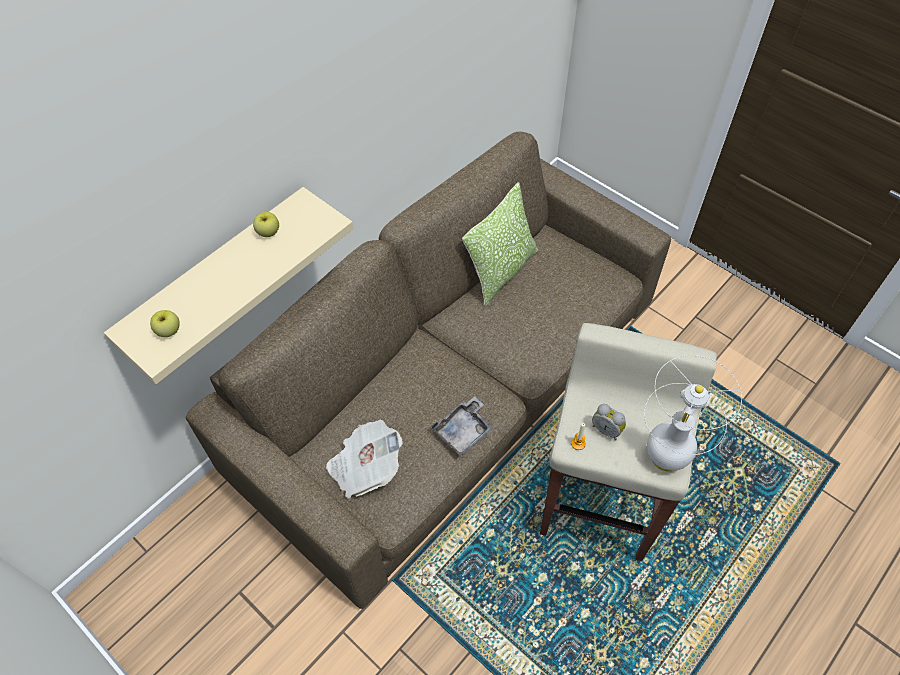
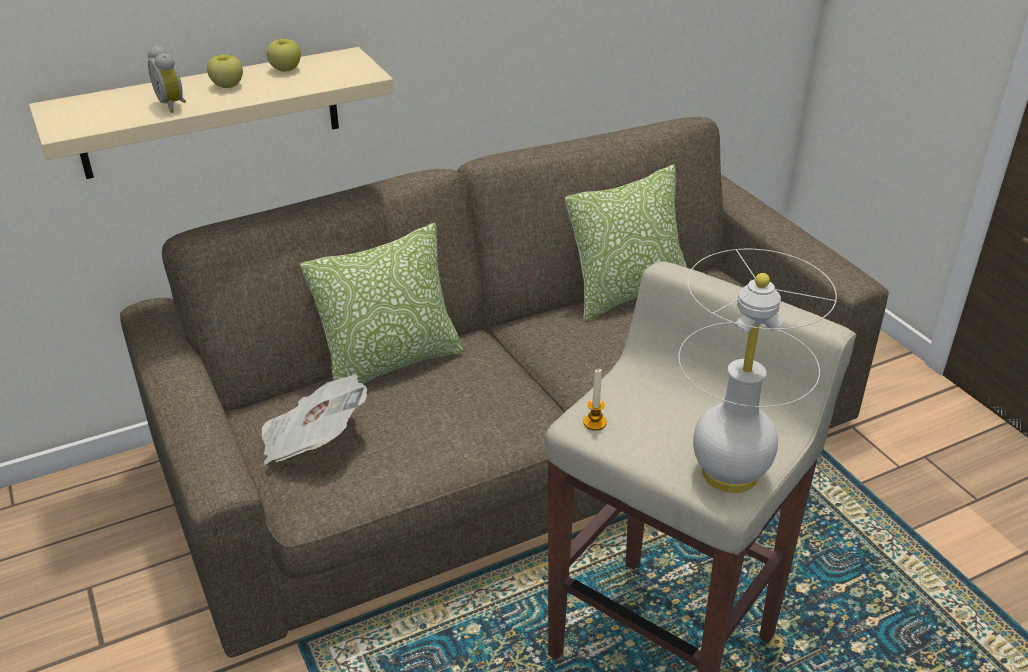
camera: 20 degrees right, 20 degrees down
(168, 331) = (98, 115): apple -> apple (227, 86)
(378, 383) = (391, 363): none -> pillow
(463, 431) = (470, 435): grey tray -> none
(607, 429) = (650, 419): alarm clock -> alarm clock (173, 105)

